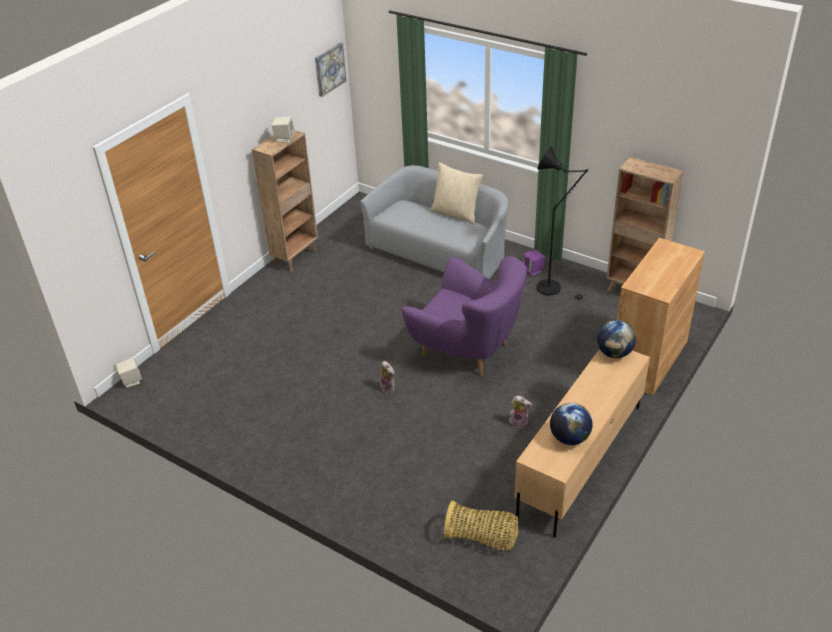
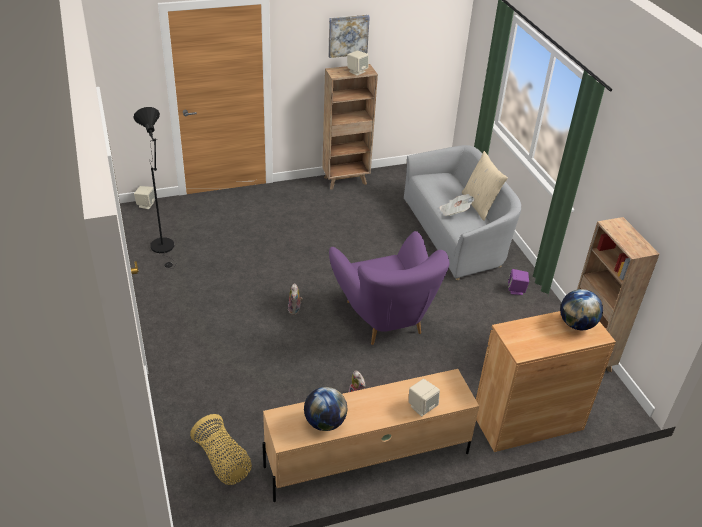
camera: 35 degrees right, 0 degrees up
(329, 69) = (442, 32): picture -> picture (348, 35)
(444, 229) = (455, 212): none -> newspaper
(553, 288) = (515, 314): black floor lamp -> black floor lamp (164, 248)
(614, 353) = (451, 383): globe -> globe (577, 324)
(616, 382) = (422, 406): none -> beige speaker

